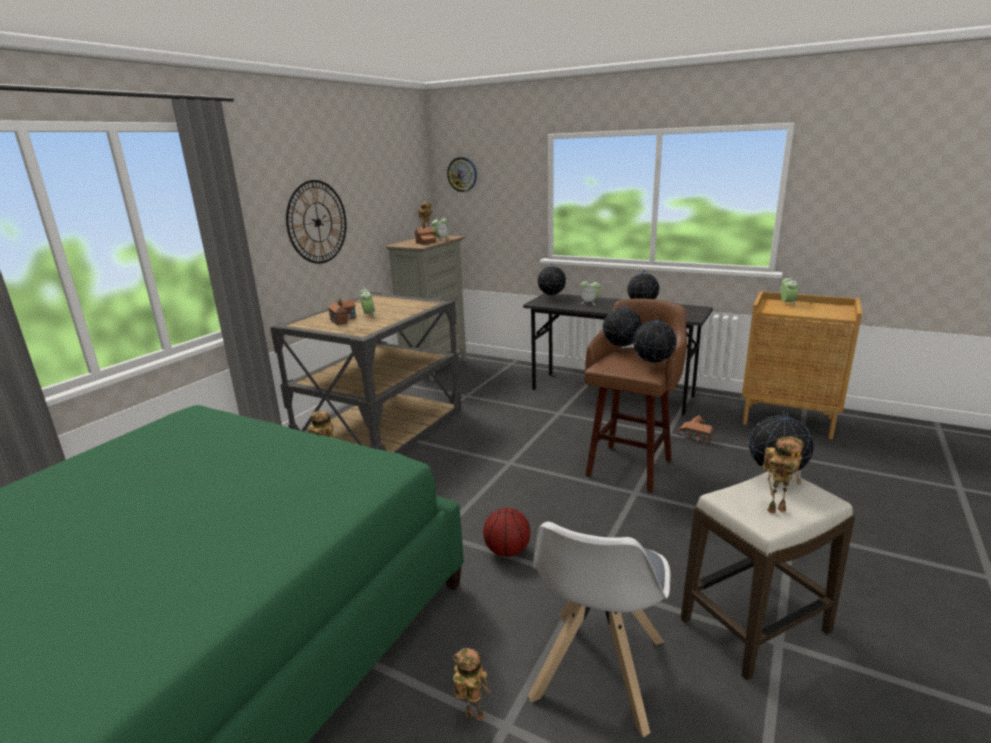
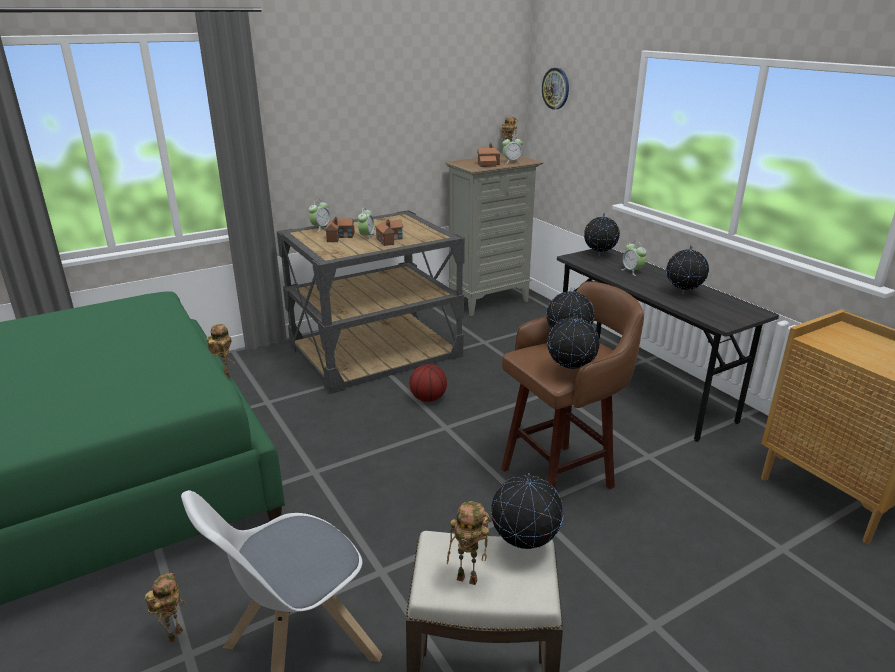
camera: 30 degrees right, 5 degrees up
(317, 222) = (358, 131): wall clock -> none
(472, 717) = (174, 634): toy robot -> toy robot turned 60 degrees clockwise
(507, 551) = (348, 511): basketball -> basketball (428, 398)
(695, 435) = (679, 470): toy house -> toy house (389, 239)
(787, 303) = (863, 337): alarm clock -> alarm clock (320, 228)

